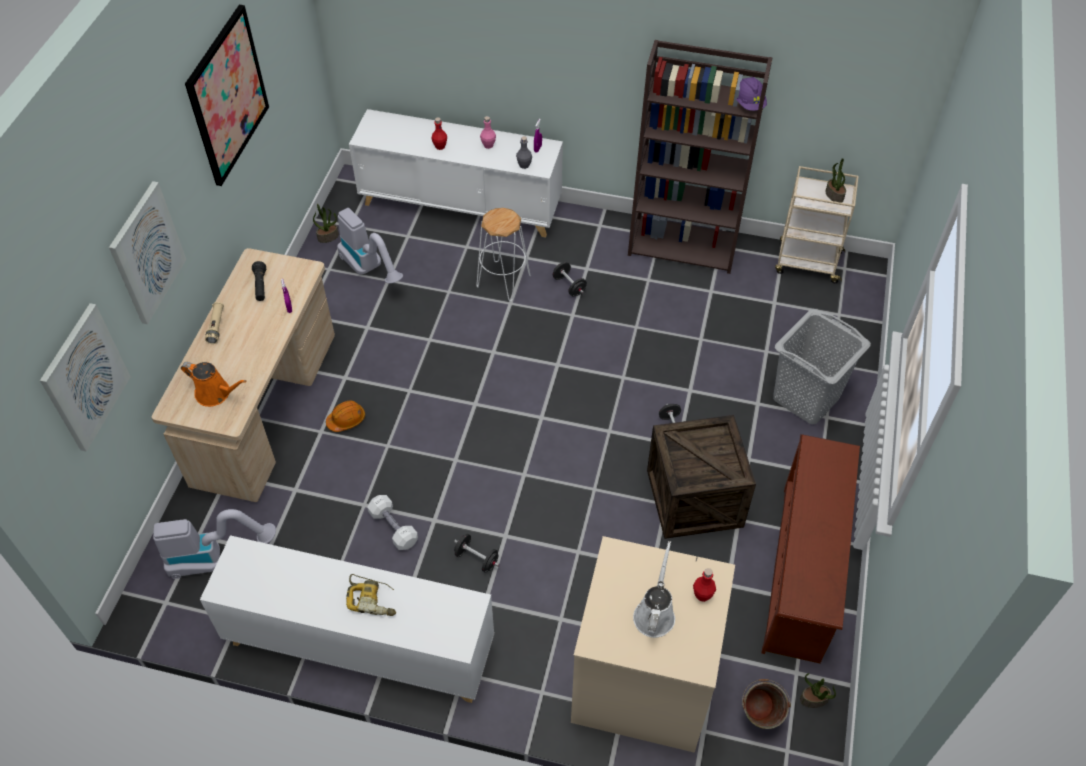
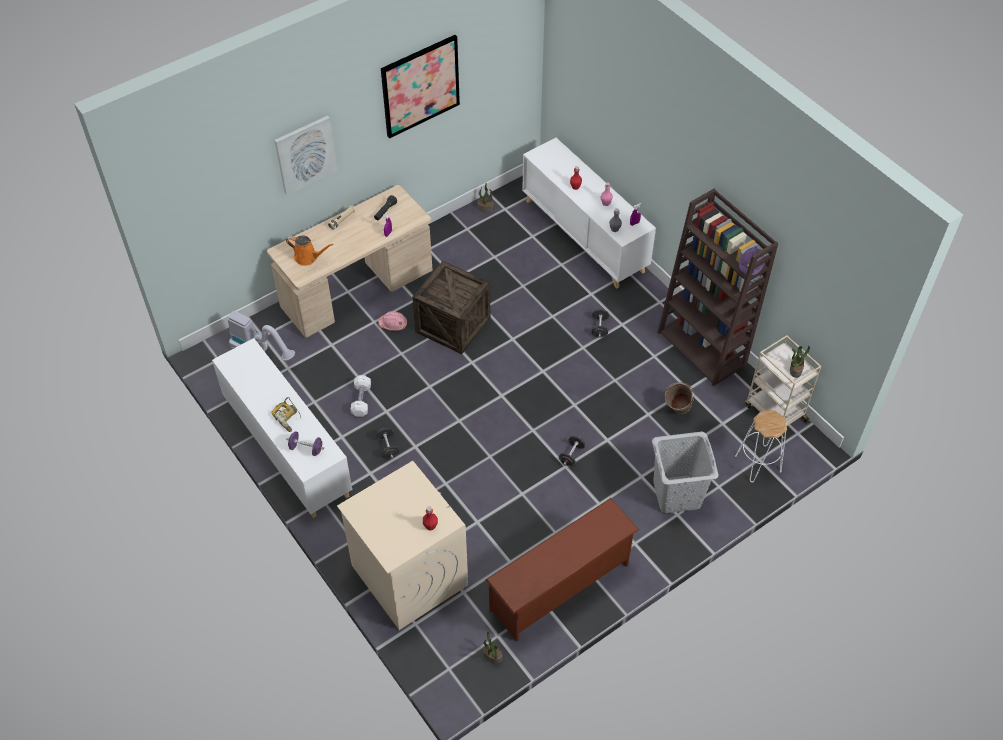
camera: 40 degrees right, 0 degrees up
(84, 377) = (225, 204): picture -> none
(216, 393) = (308, 257): orange watering can -> orange watering can turned 45 degrees counterclockwise
(346, 420) = (393, 324): orange hard hat -> pink hard hat
(370, 269) = (490, 243): vacuum cleaner -> none
(433, 620) = (306, 449): none -> purple dumbbell
(503, 281) = (562, 300): white stool -> white stool (757, 464)
(655, 613) = (397, 516): white watering can -> none
(694, 498) = (542, 502): crate -> crate (453, 324)
(758, 718) = (451, 640): green bucket -> green bucket (676, 411)

